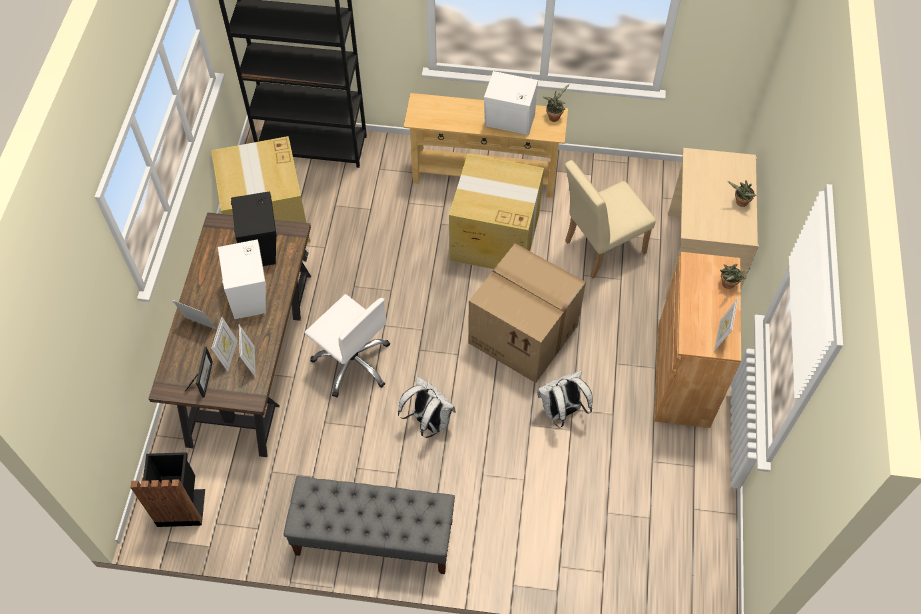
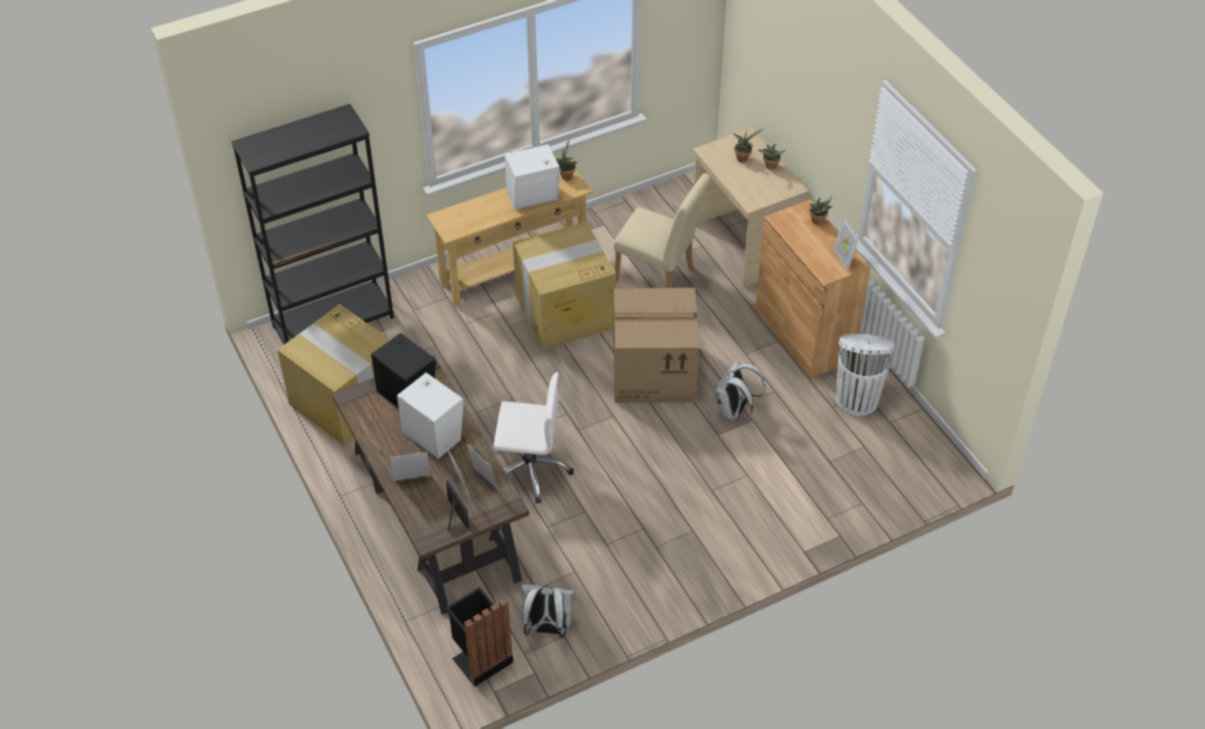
camera: 35 degrees left, 10 degrees down
(373, 538) = (666, 585): grey bench -> none
(428, 421) = (634, 477): white backpack -> white backpack (547, 628)
(599, 249) = (659, 277): beige chair -> beige chair turned 90 degrees counterclockwise
(682, 466) = (857, 398): none -> white trash can
(722, 180) = (743, 158): none -> potted plant

